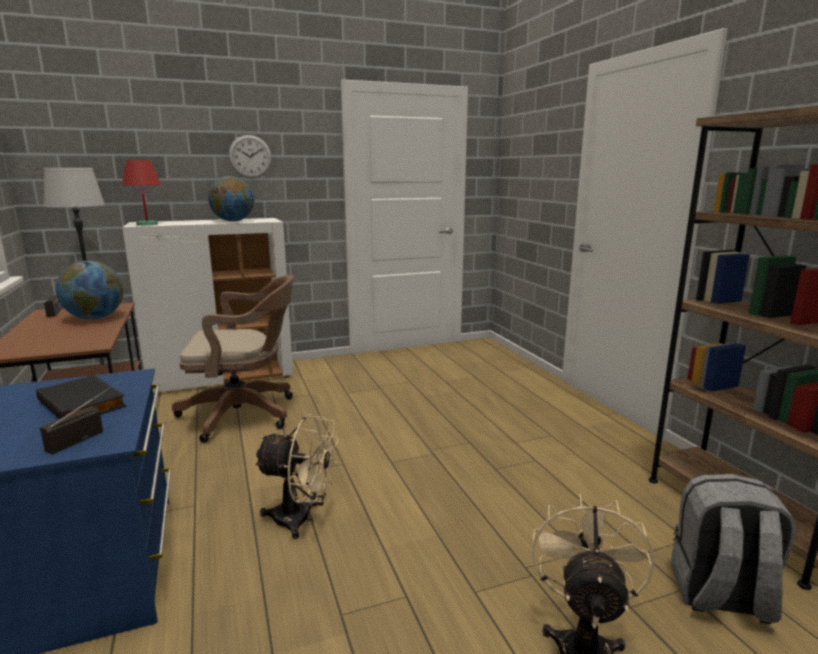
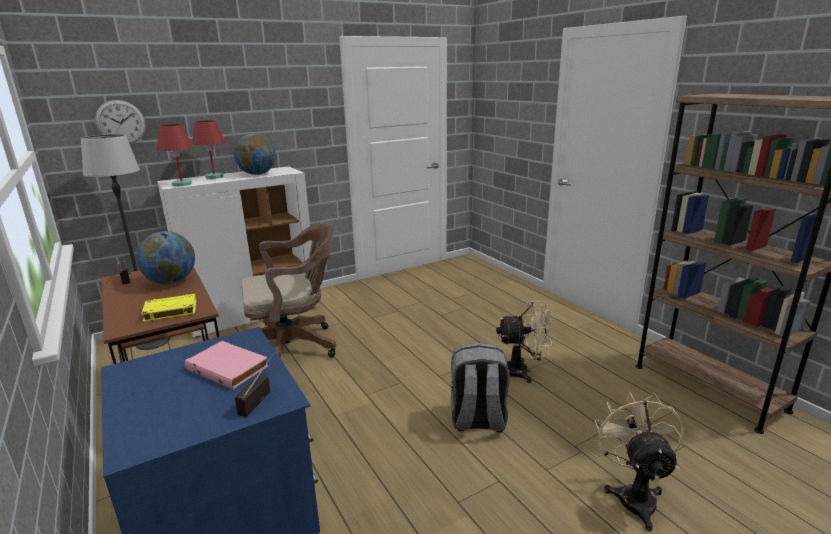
camera: 10 degrees left, 5 degrees up
(65, 342) = (170, 311): none -> yellow book
(84, 403) = (229, 367): black book -> pink book
(188, 221) = (215, 177): none -> red table lamp
(250, 157) = (263, 111): wall clock -> wall clock (120, 122)
(301, 519) = (391, 433): beige fan -> beige fan (522, 371)
(720, 596) = (709, 446): grey backpack -> grey backpack (477, 420)

